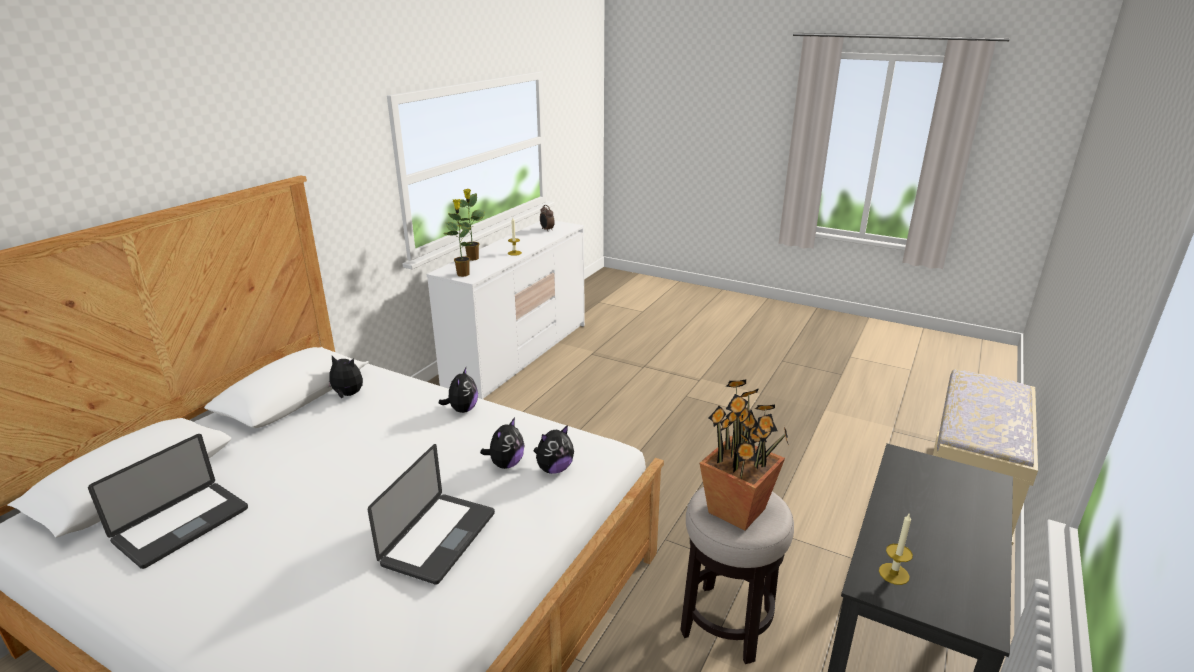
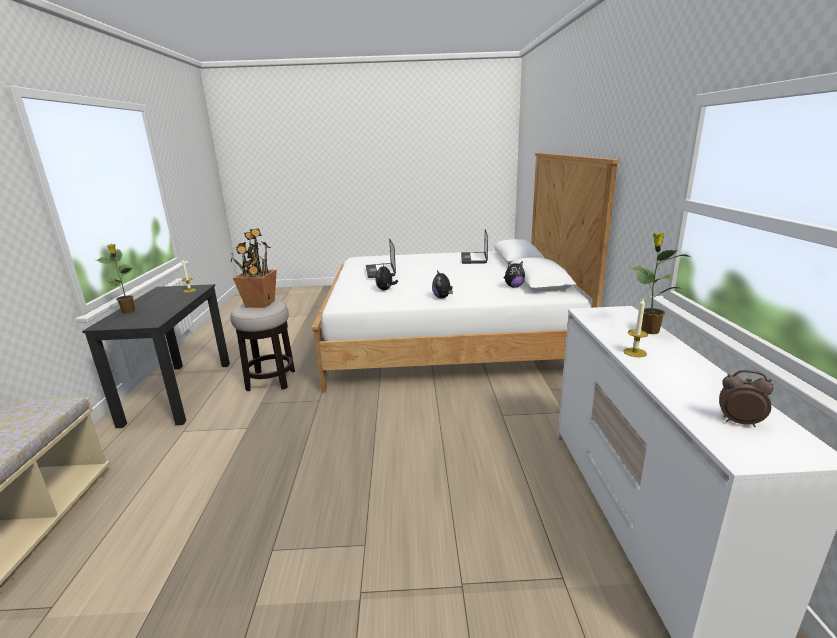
camera: 150 degrees right, 5 degrees down
(463, 274) = (602, 313): potted plant -> potted plant (129, 311)
(554, 469) = (360, 293): plush toy -> none

